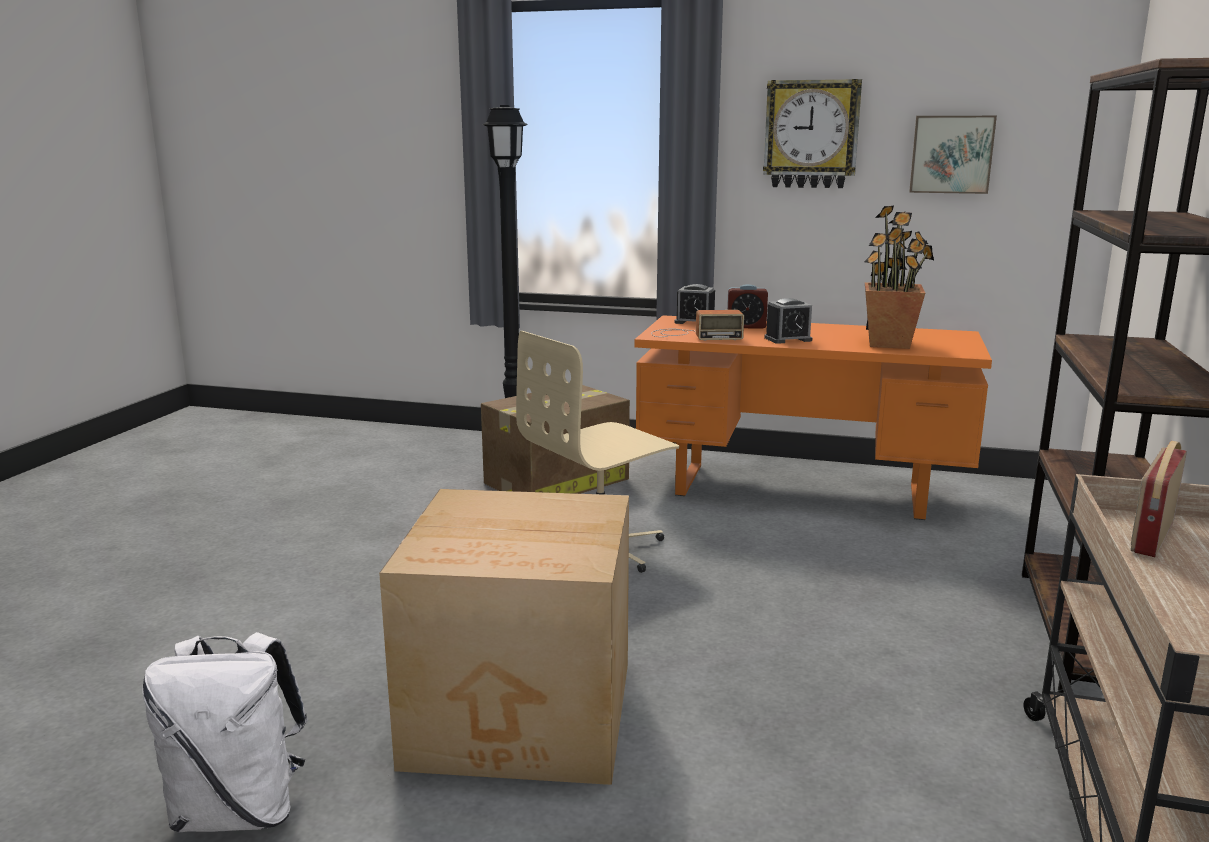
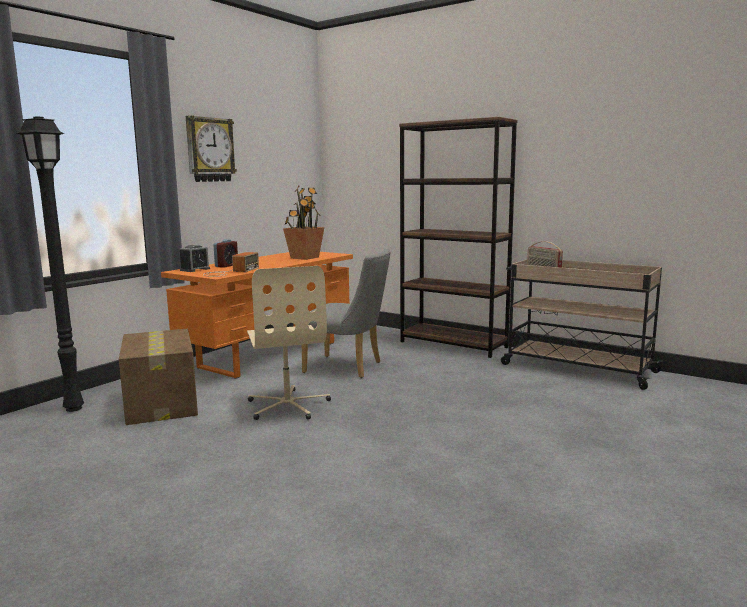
camera: 70 degrees left, 5 degrees down
(239, 811) = (530, 532): white backpack -> none
(524, 715) = (463, 446): cardboard box -> none
(788, 339) = (269, 264): alarm clock -> none
(806, 557) = (348, 368): none -> grey chair
(951, 154) = (268, 162): picture -> none

